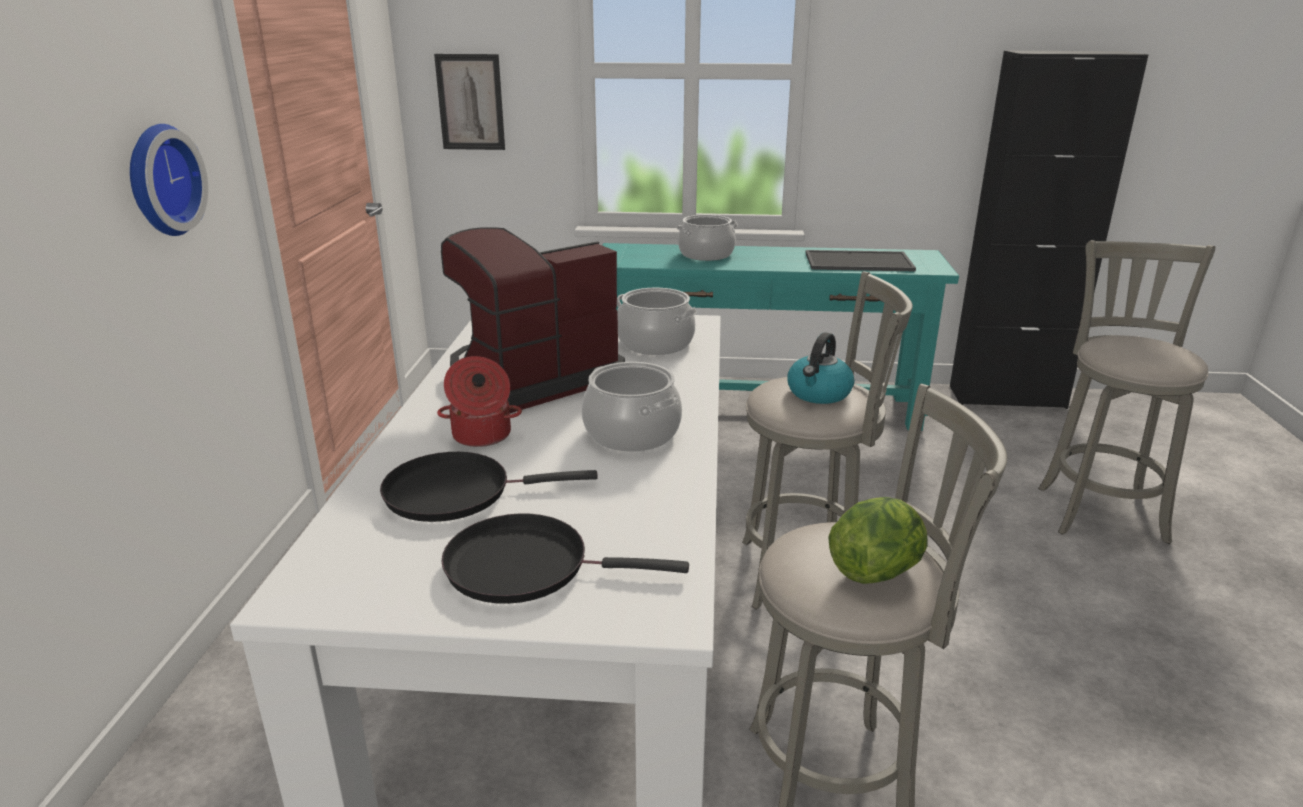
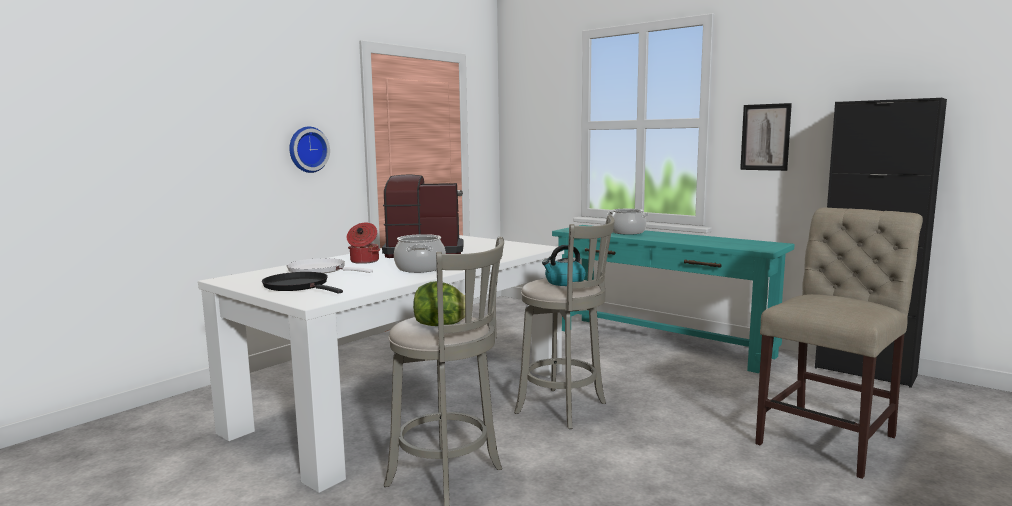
camera: 35 degrees right, 15 degrees down
(456, 493) = (320, 270): black frying pan -> white frying pan
(470, 102) = (529, 144): picture -> picture (765, 137)
(656, 343) = (504, 250): cooking pot -> none
(859, 261) = (718, 242): tray -> none
(1099, 510) = (831, 437): grey stool -> beige chair

